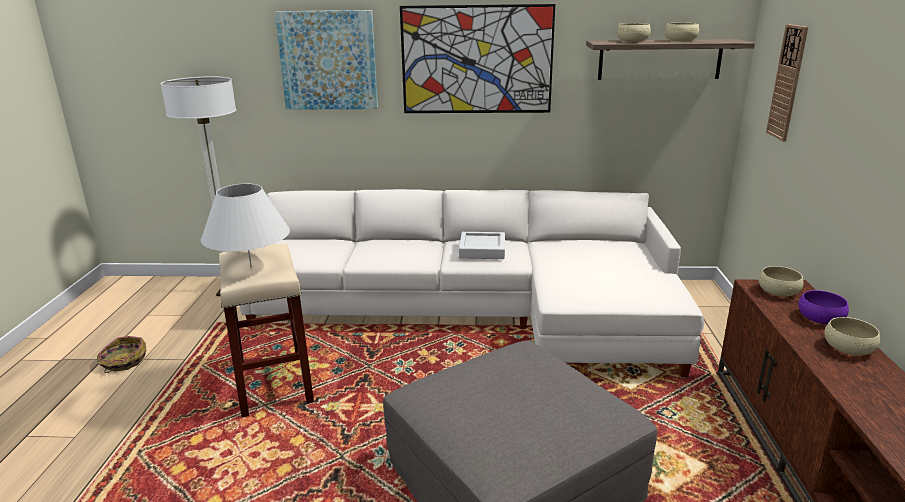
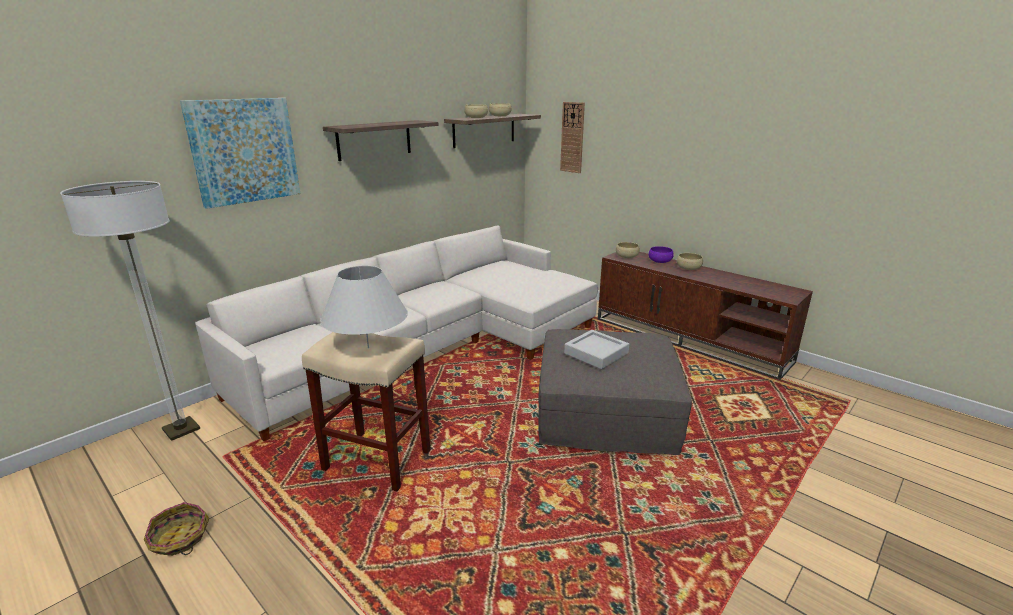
camera: 50 degrees left, 0 degrees up
(477, 60) = (374, 140): picture -> shelf
(482, 250) = (434, 293): grey tray -> grey tray (596, 353)

